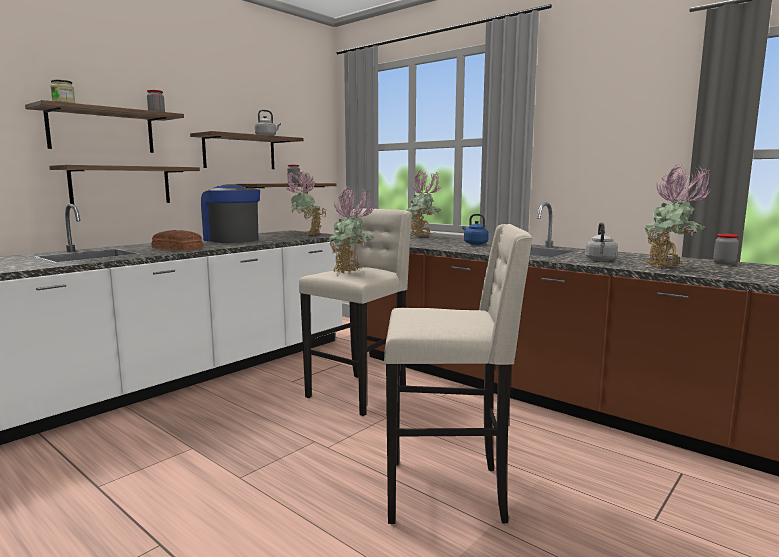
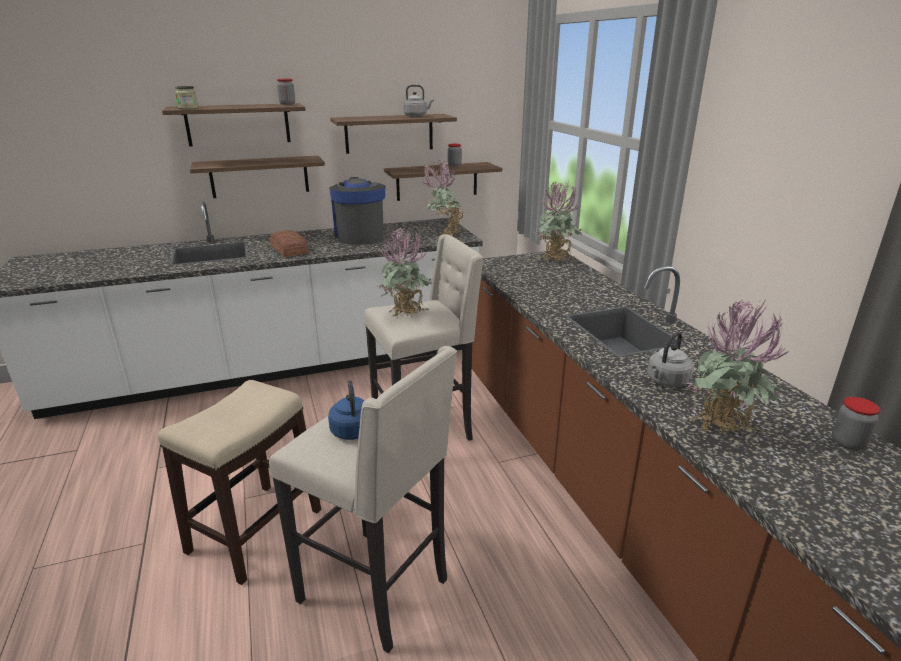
camera: 30 degrees right, 15 degrees up
(283, 494) = (256, 530): none -> stool
(474, 243) = (587, 293): blue kettle -> blue kettle (352, 429)

